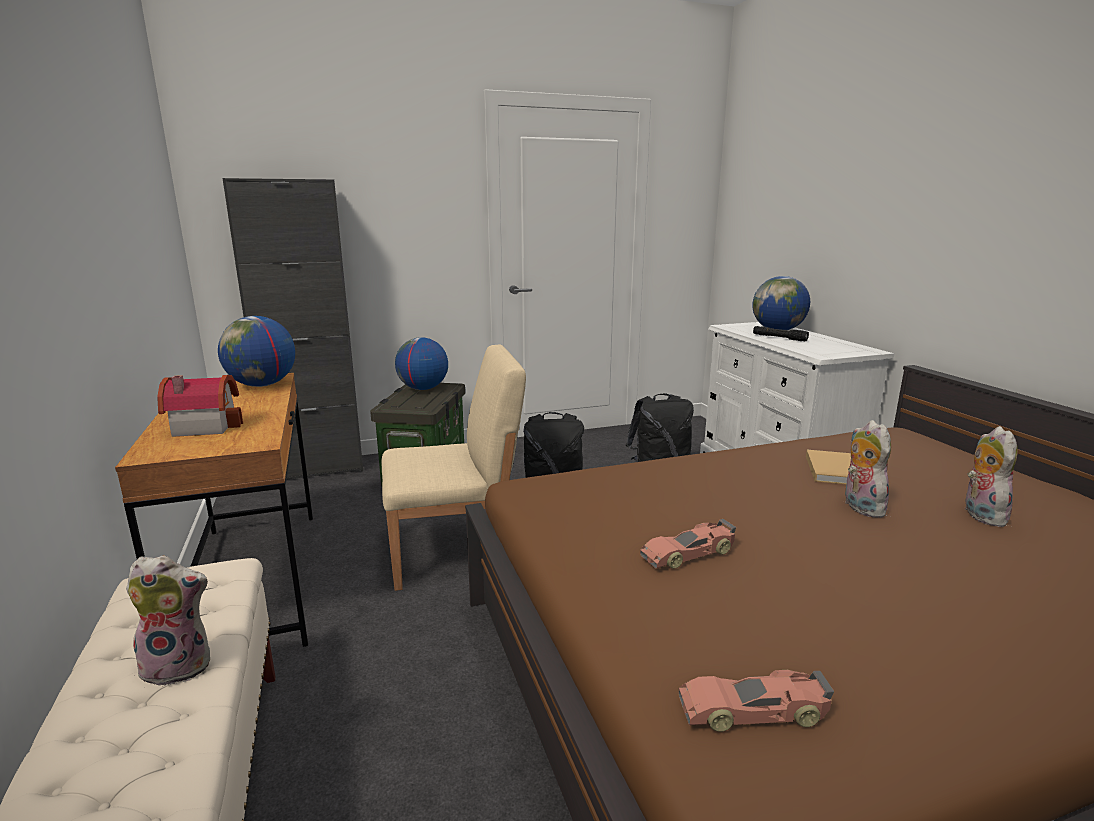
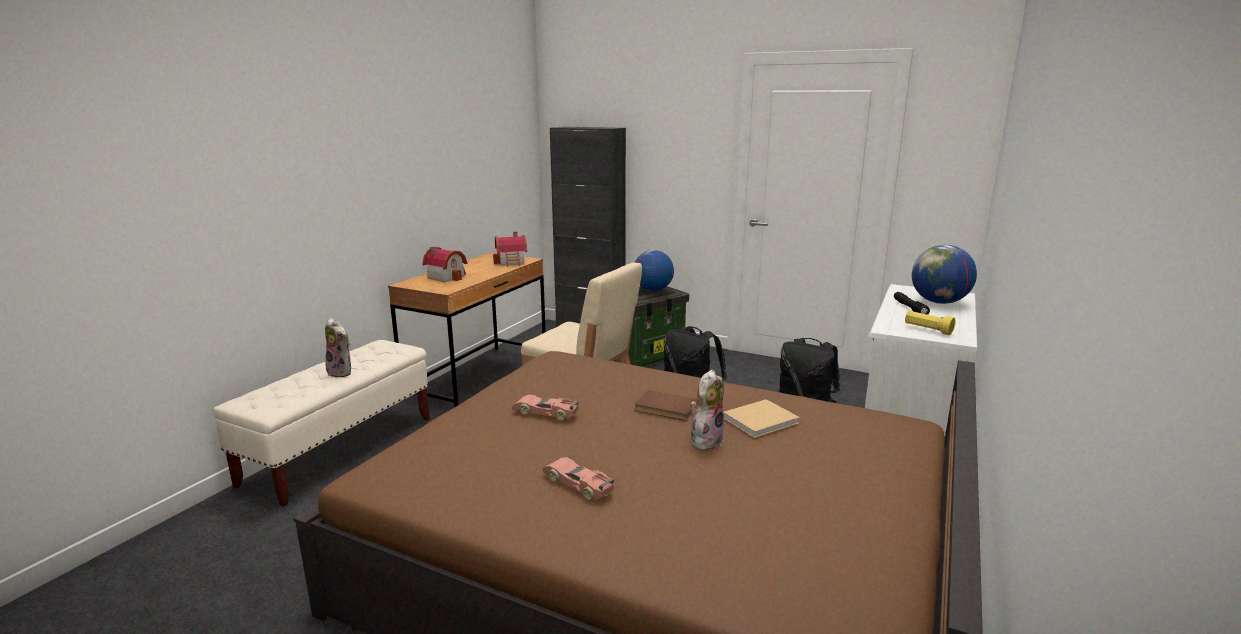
camera: 45 degrees right, 0 degrees up
(262, 385) = (512, 262): globe -> toy house
(753, 711) = (423, 463): toy car -> toy car (578, 484)
(761, 493) = (665, 408): none -> brown book
(838, 349) = (927, 330): none -> yellow flashlight
(980, 514) = (779, 481): plush toy -> none

